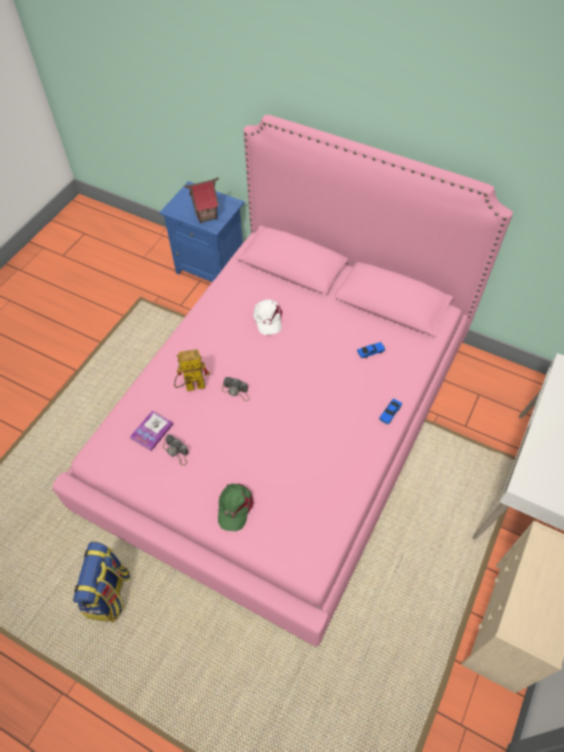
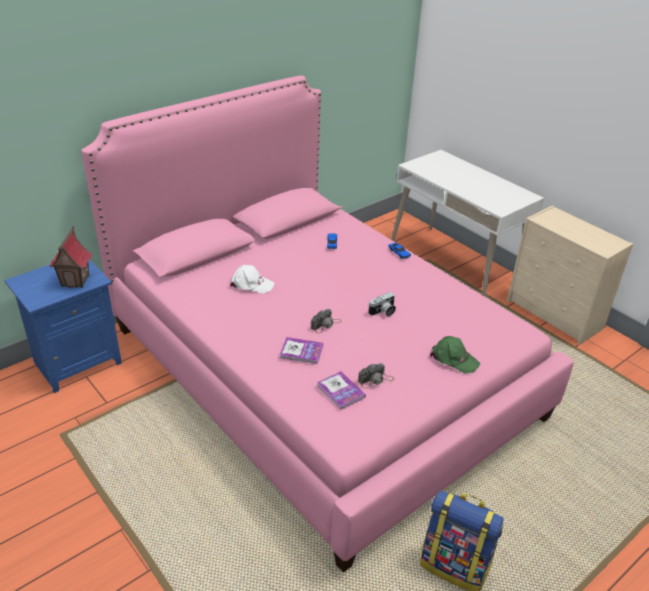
camera: 70 degrees left, 20 degrees down
(190, 387) = (301, 351): toy robot -> book
(279, 429) = (383, 312): none -> camera

